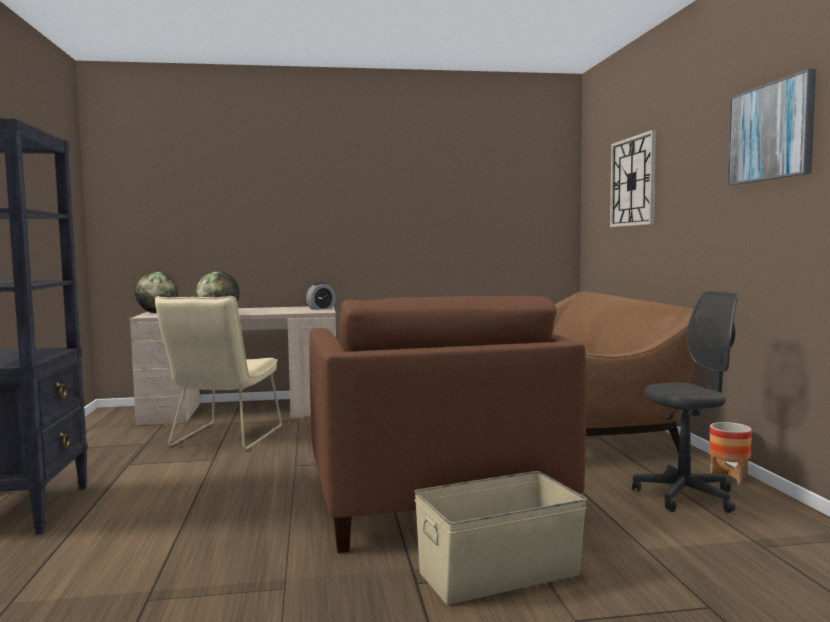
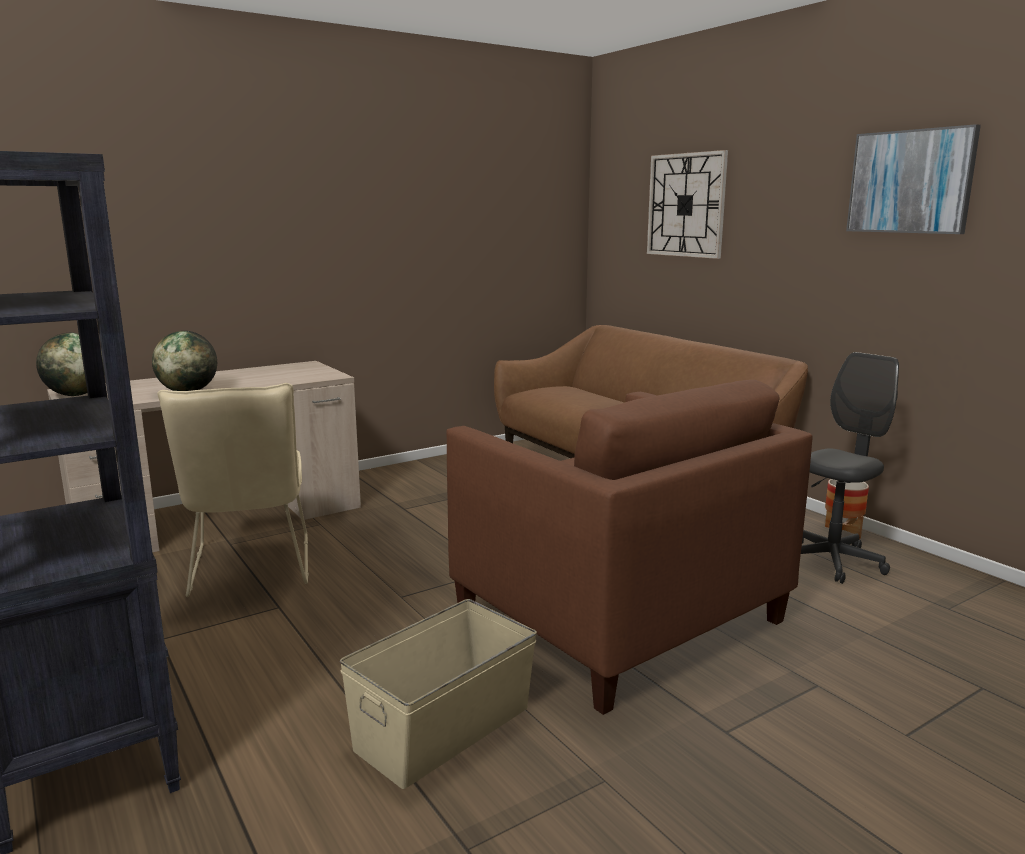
camera: 25 degrees left, 10 degrees up
(321, 308) = (316, 369): alarm clock -> none
(497, 573) = (783, 697): beige storage box -> beige storage box (442, 728)

